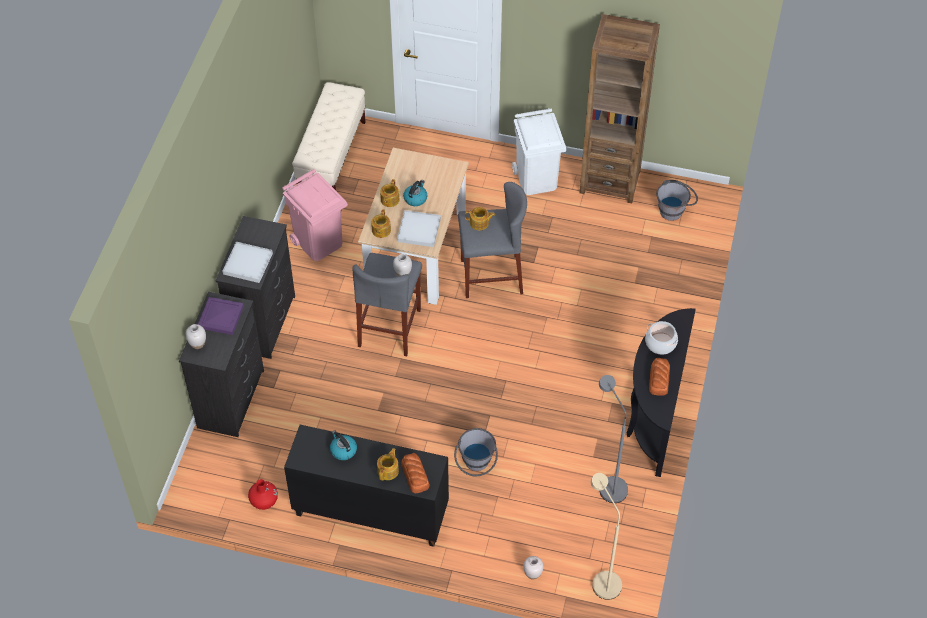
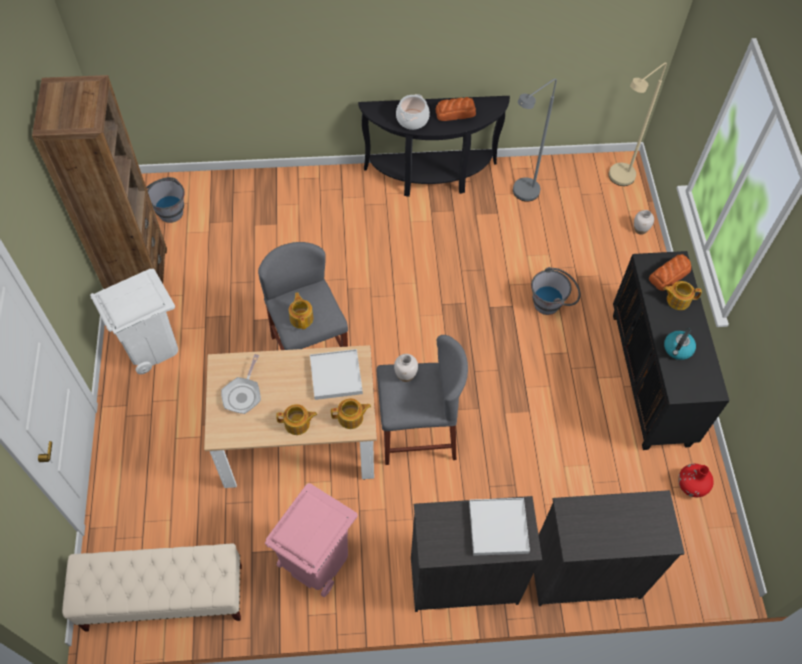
camera: 110 degrees left, 5 degrees up
(197, 344) = (649, 539): white vase -> none
(221, 316) = (594, 527): purple tray -> none
(415, 198) = (286, 395): kettle -> none
(426, 175) = (243, 394): none -> frying pan

